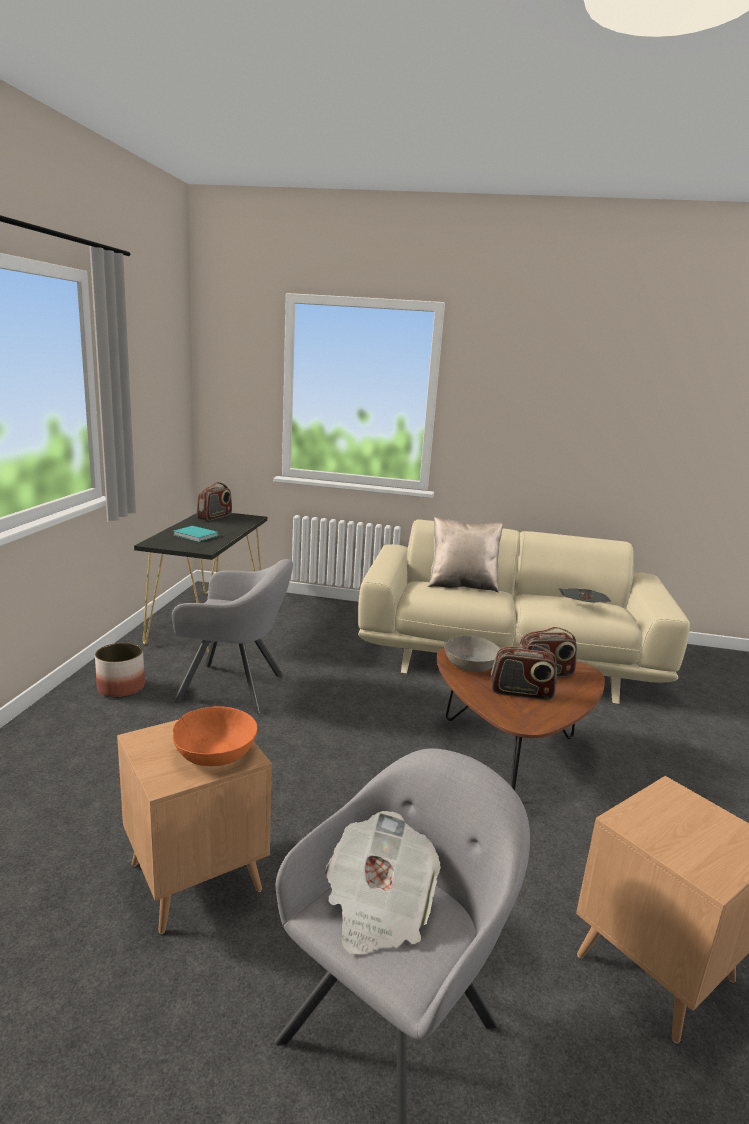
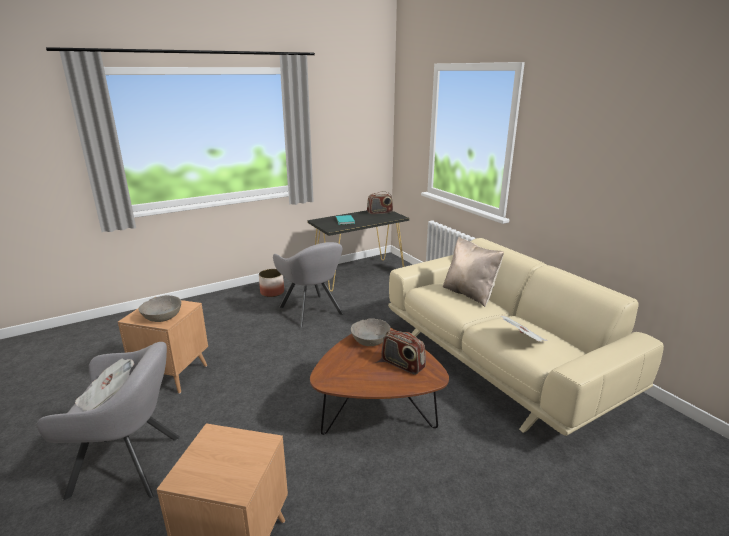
camera: 50 degrees right, 5 degrees up
(215, 753) = (162, 316): orange bowl -> grey bowl
(521, 693) = (361, 367): radio -> none

